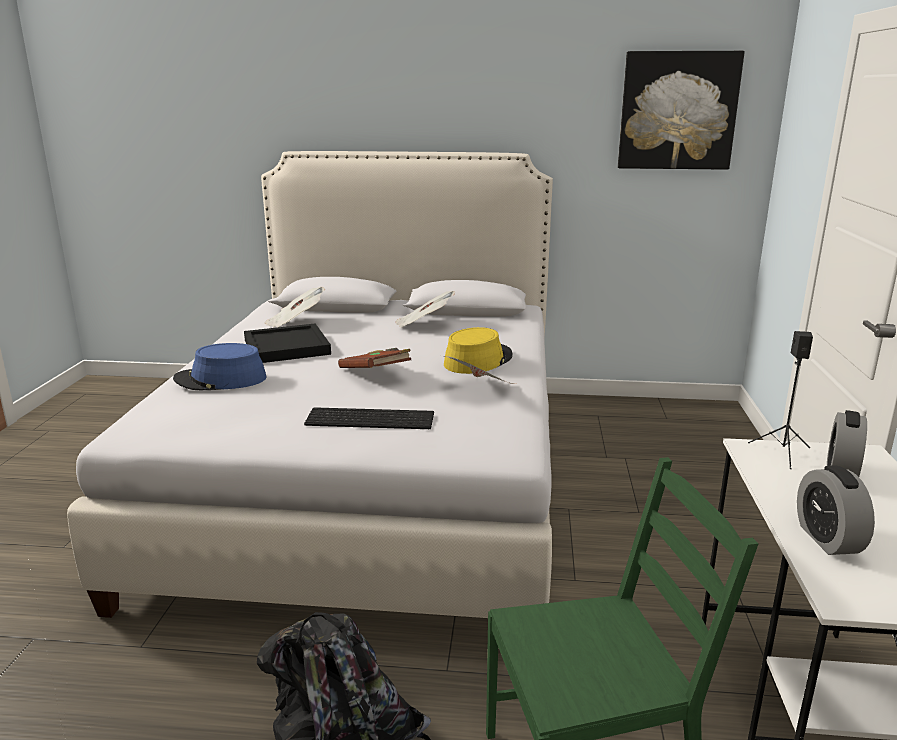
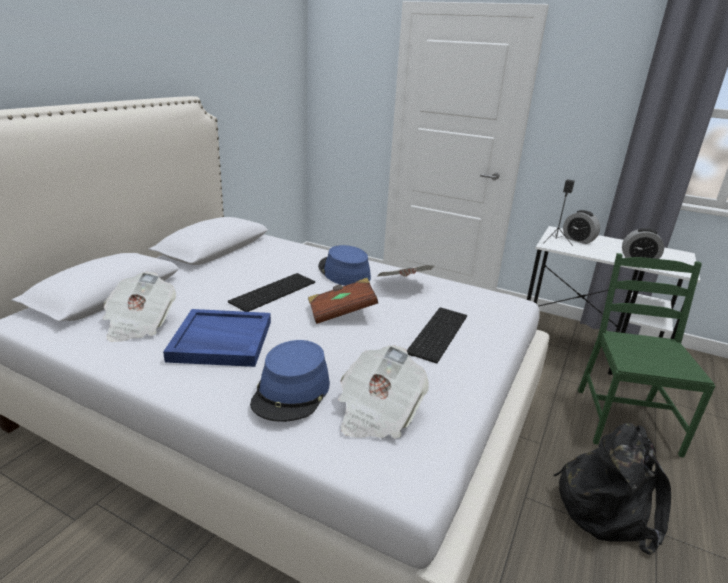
camera: 70 degrees left, 5 degrees up
(286, 347) = (220, 341): black tray -> blue tray
(394, 344) = (273, 291): none -> keyboard
(423, 325) = (234, 271): newspaper -> newspaper (377, 412)
(478, 360) = (343, 272): yellow hat -> blue hat
(677, 111) = (266, 56): picture -> none

